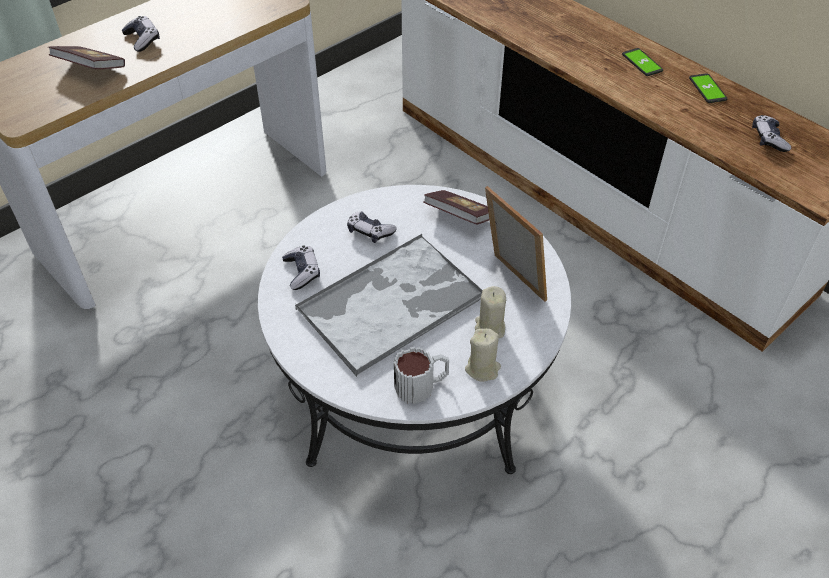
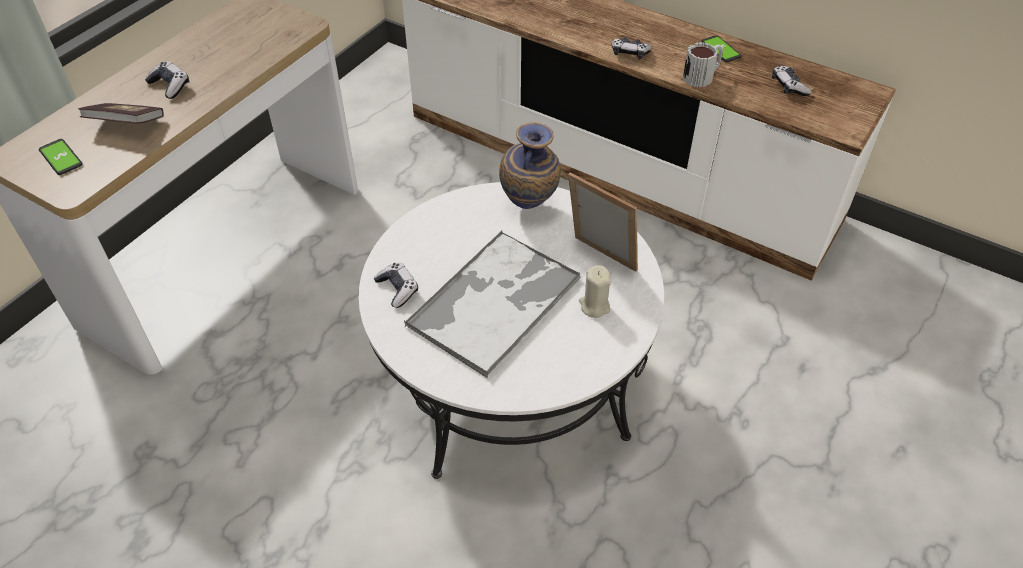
camera: 15 degrees left, 0 degrees up
(370, 231) = (449, 237): game controller -> game controller (629, 53)
(422, 385) = (551, 372): mug -> mug (702, 76)
(459, 217) = (529, 208): book -> vase
(482, 369) = (601, 345): beige candle -> none
(642, 63) = (655, 34): phone -> phone (61, 158)

